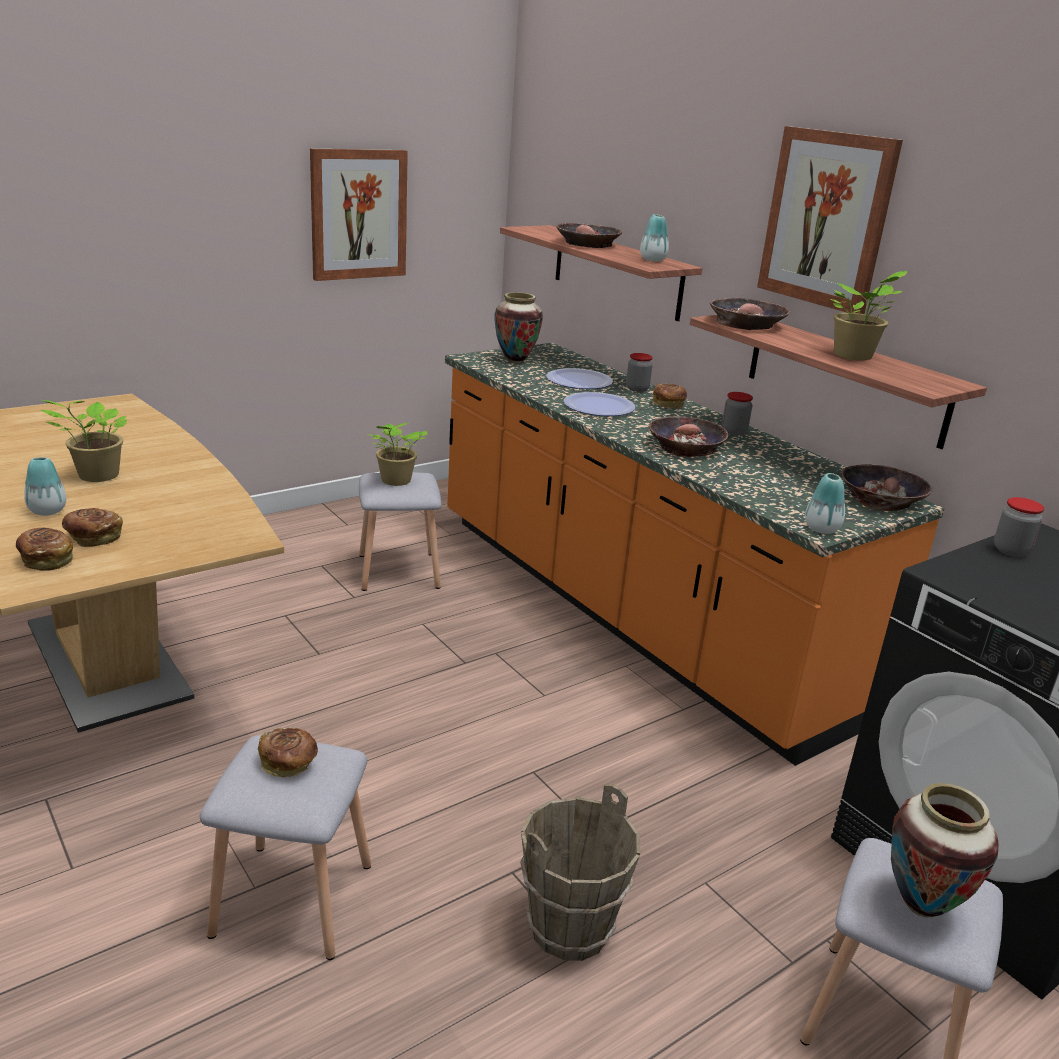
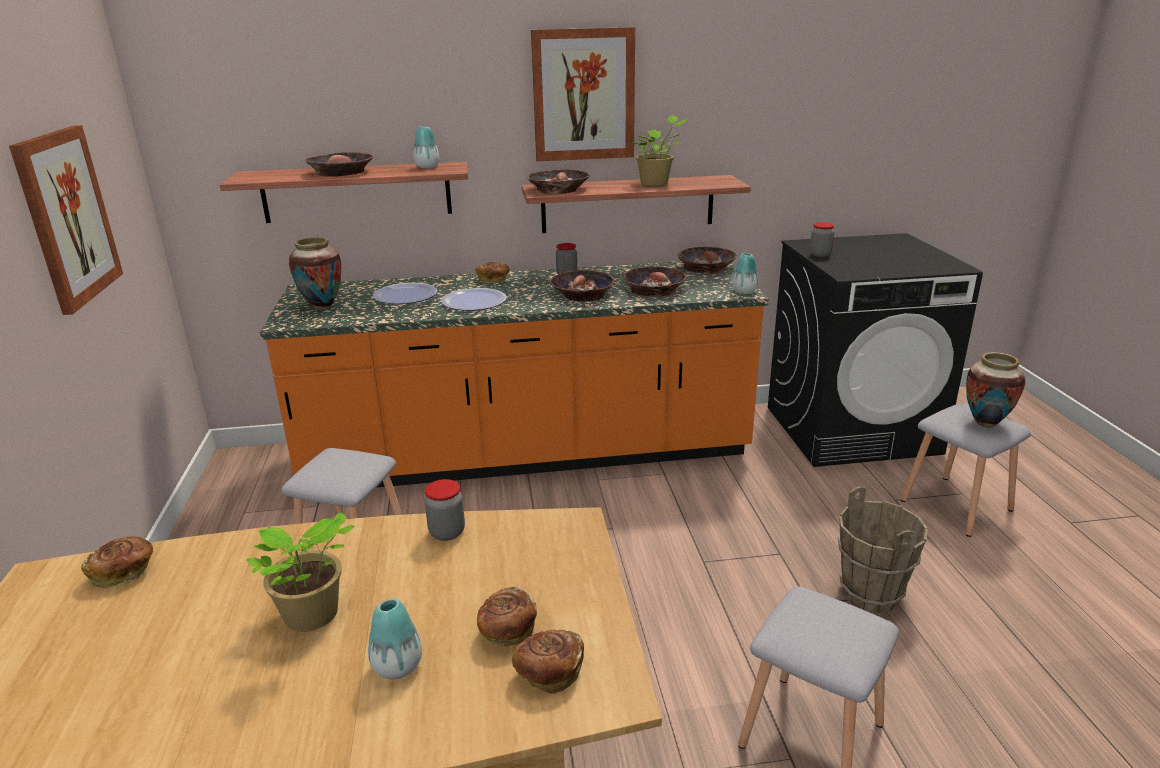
camera: 60 degrees left, 0 degrees up
(289, 764) = (817, 623): bread -> bread (124, 573)
(395, 481) = (335, 468): potted plant -> none
(637, 389) = (448, 281): jar -> jar (447, 532)
(752, 478) = (654, 289): none -> bowl

